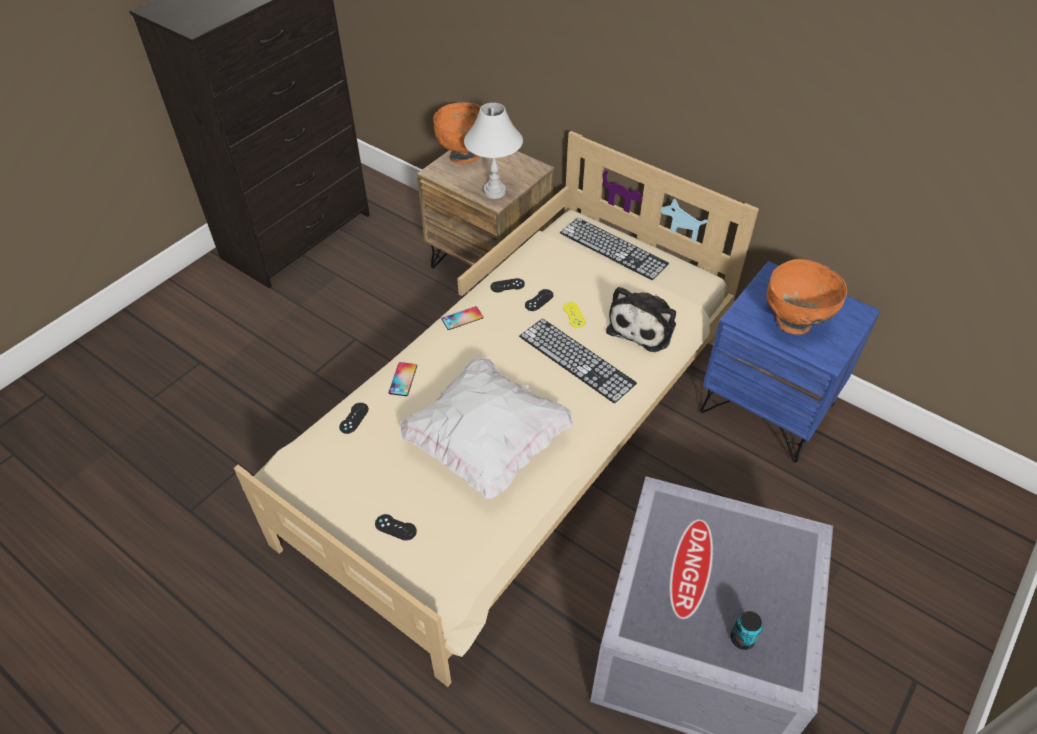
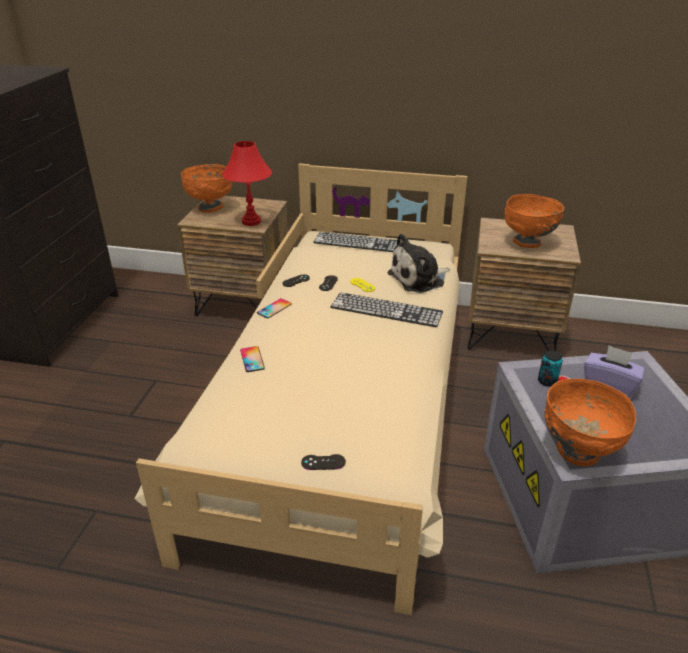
camera: 25 degrees left, 15 degrees down
(354, 418) = (226, 397): black game controller -> none
(487, 443) = (358, 380): white pillow -> none
(494, 191) = (251, 222): white table lamp -> red table lamp
(642, 620) = (577, 452): none -> orange bowl
(643, 326) = (419, 279): plush toy -> plush toy turned 60 degrees clockwise
(742, 638) = (655, 437): can -> can (547, 381)
(746, 553) = (609, 385): none -> purple tissue box
(767, 407) = (511, 333): blue nightstand -> brown nightstand

